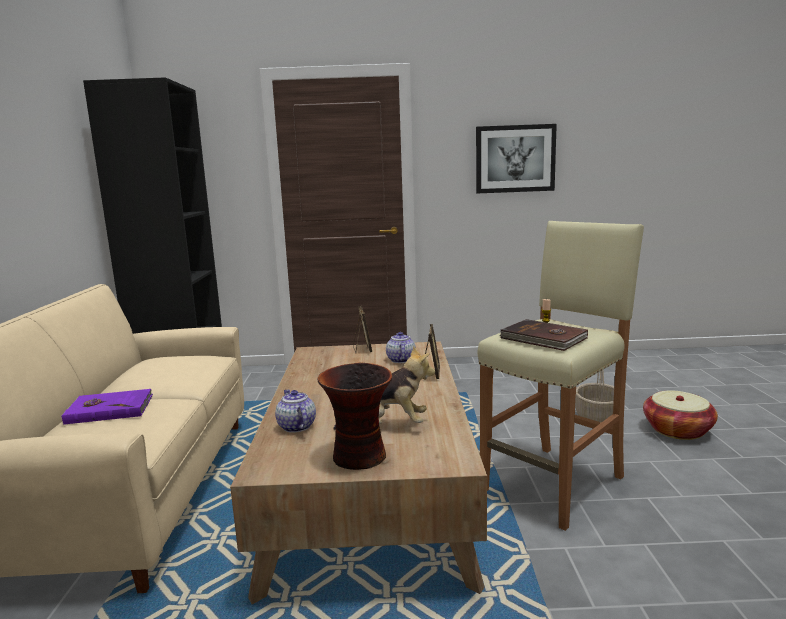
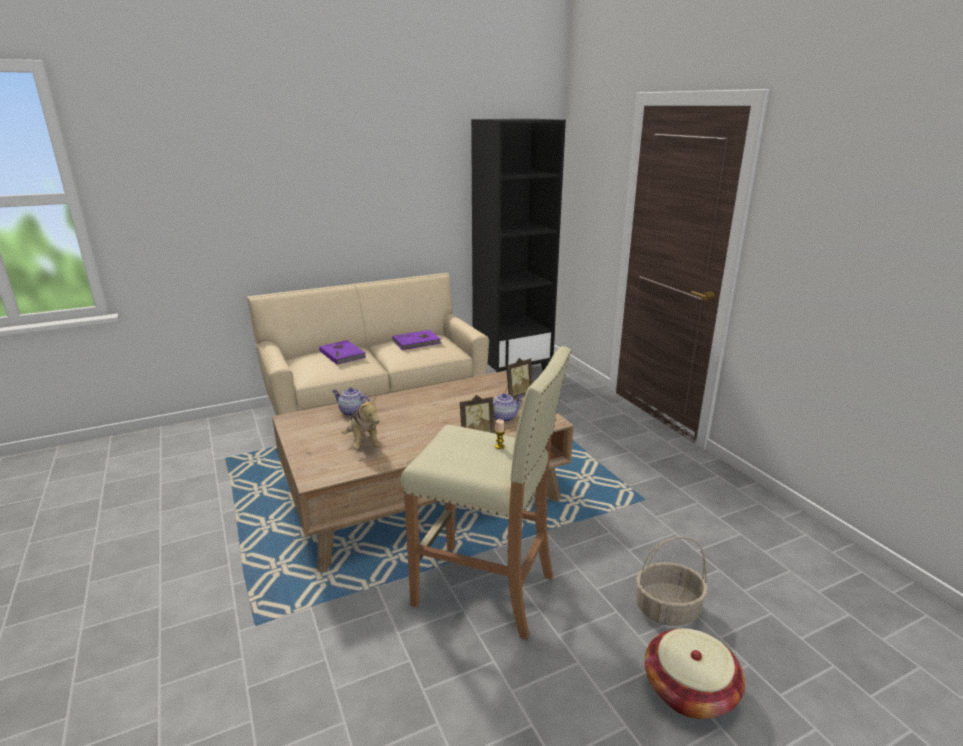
camera: 65 degrees right, 10 degrees up
(160, 366) = (417, 342): none -> purple book
(296, 426) = (352, 412): teapot -> teapot turned 105 degrees counterclockwise
(359, 457) = (313, 443): vase -> none
(515, 159) = (871, 245): picture -> none
(543, 339) = (453, 449): brown book -> none

